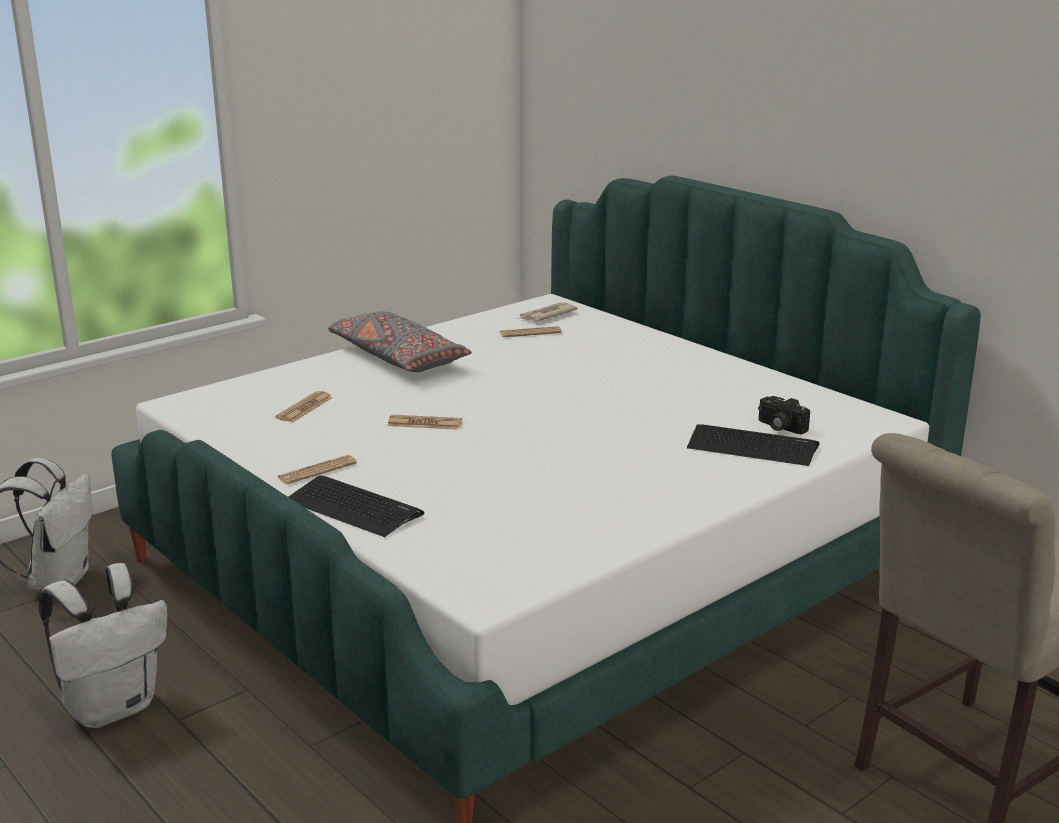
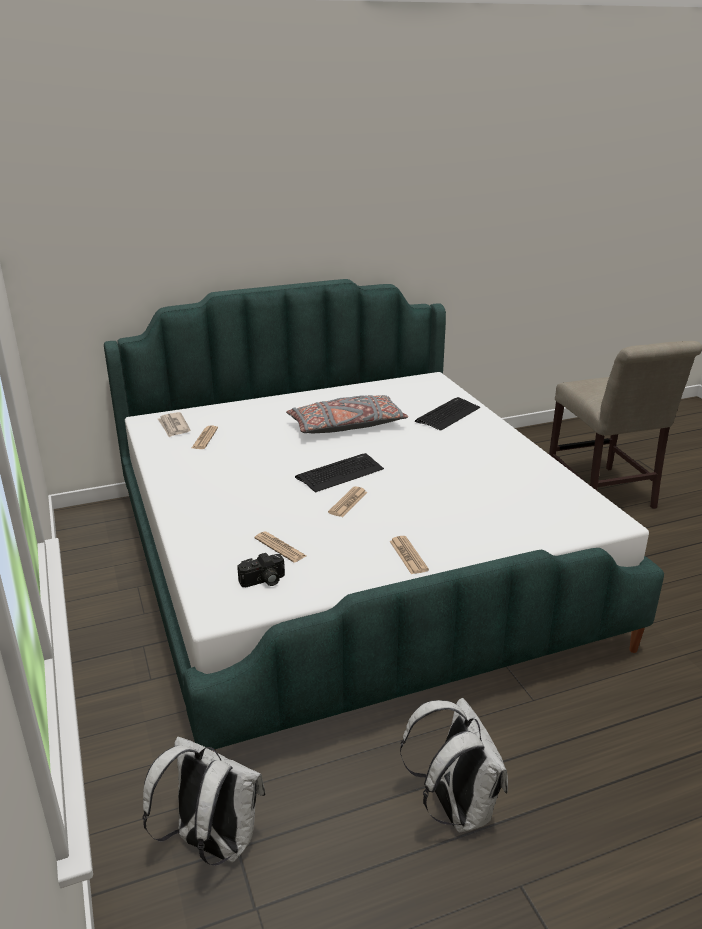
camera: 70 degrees left, 5 degrees up
(353, 507) = (477, 548): keyboard -> keyboard (340, 473)
(397, 358) = (205, 494): grey pillow -> grey pillow (346, 426)
(779, 427) = (425, 403): camera -> camera (263, 581)

